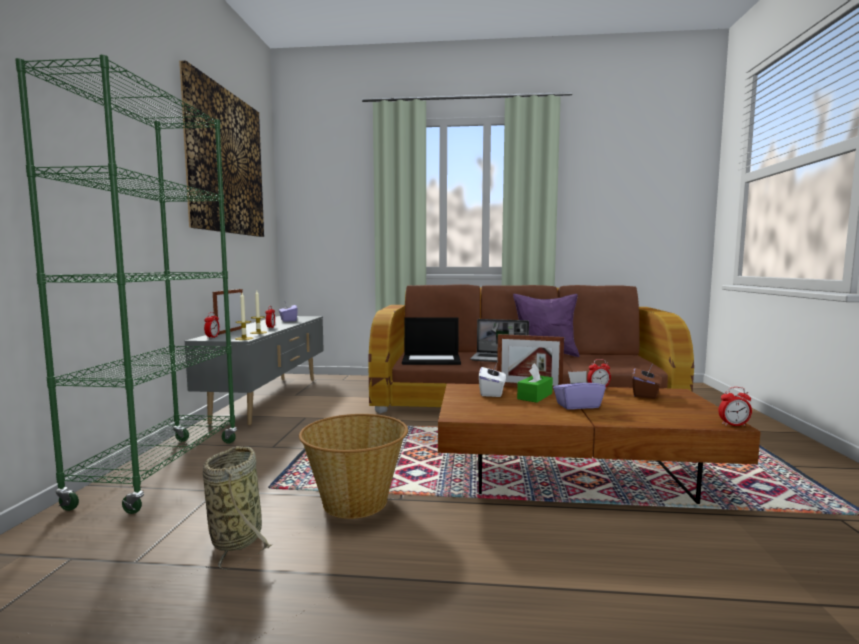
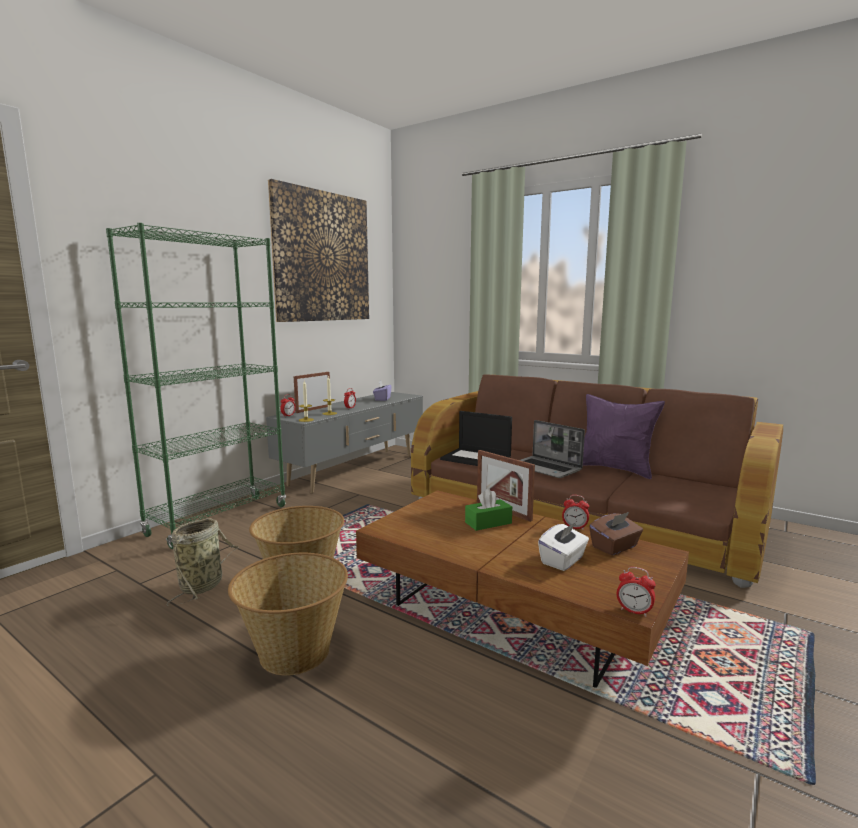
camera: 30 degrees right, 5 degrees up
(441, 563) = (293, 651): none -> basket
(492, 392) = (456, 510): white tissue box -> white tissue box (563, 560)
(577, 405) = (508, 543): purple tissue box -> none

